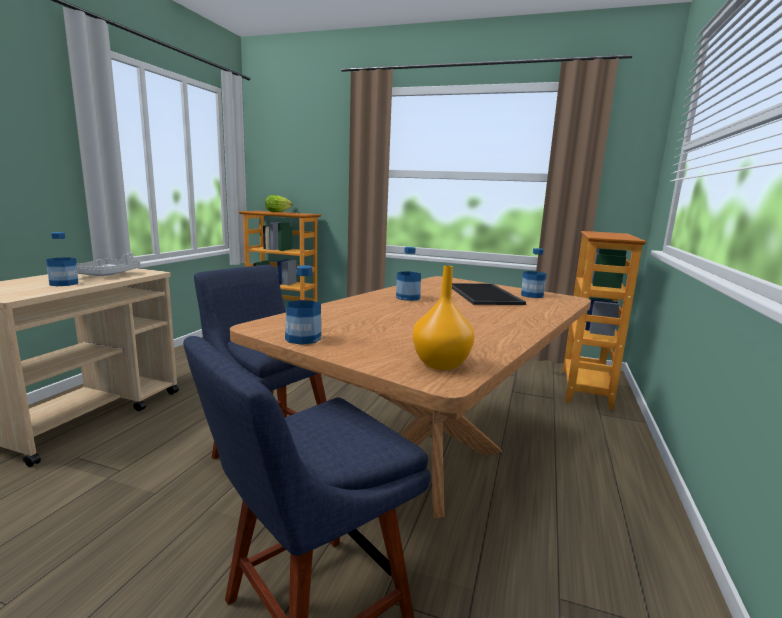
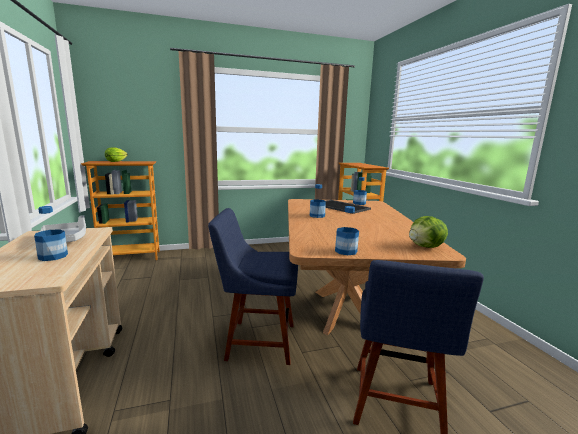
camera: 35 degrees left, 0 degrees up
(442, 364) = (426, 247): orange vase -> lettuce

